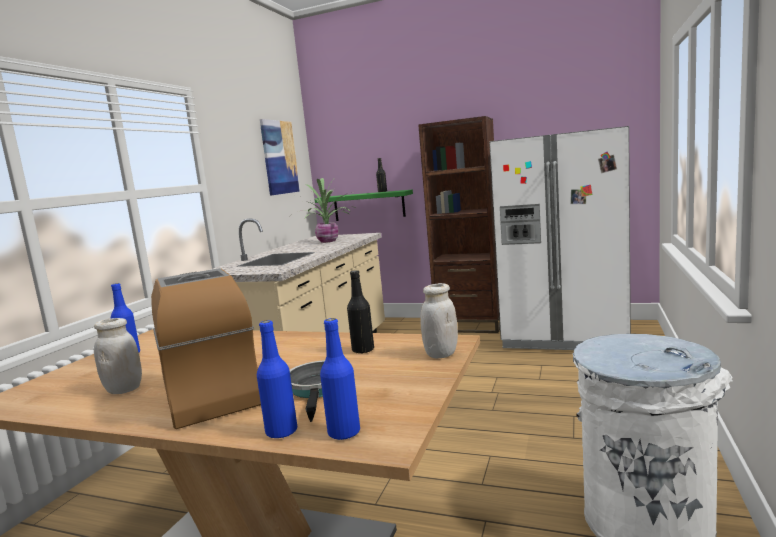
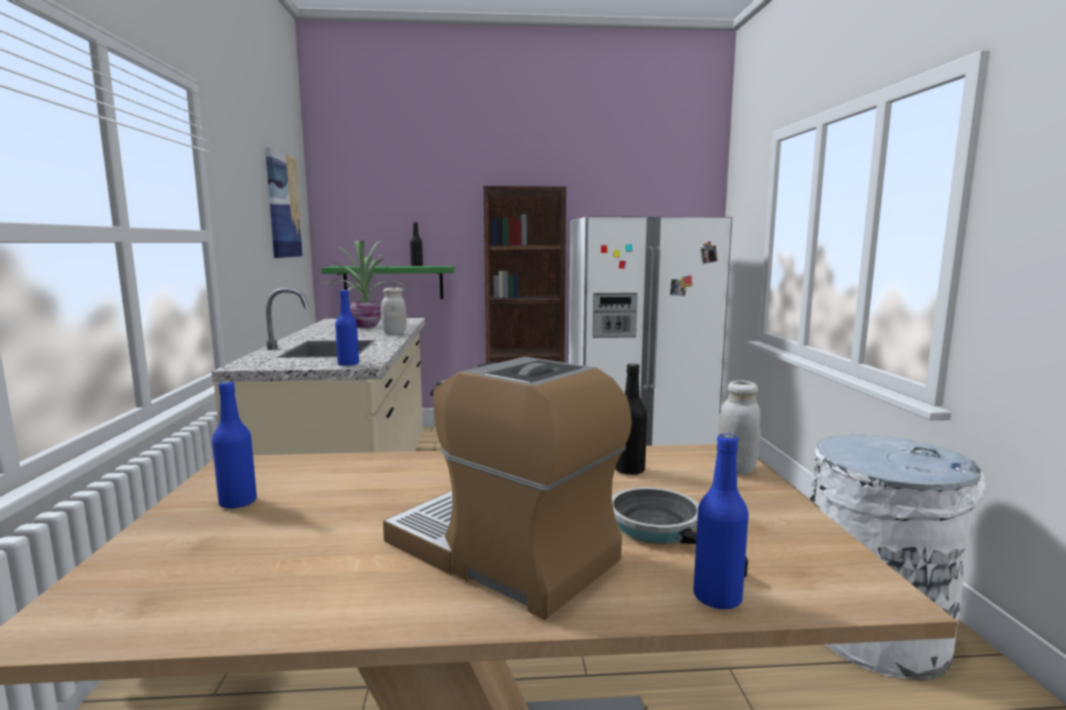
camera: 25 degrees left, 0 degrees up
(124, 389) = (329, 565): white jar -> white jar (394, 334)
(344, 433) = (802, 586): blue bottle -> blue bottle (348, 364)

